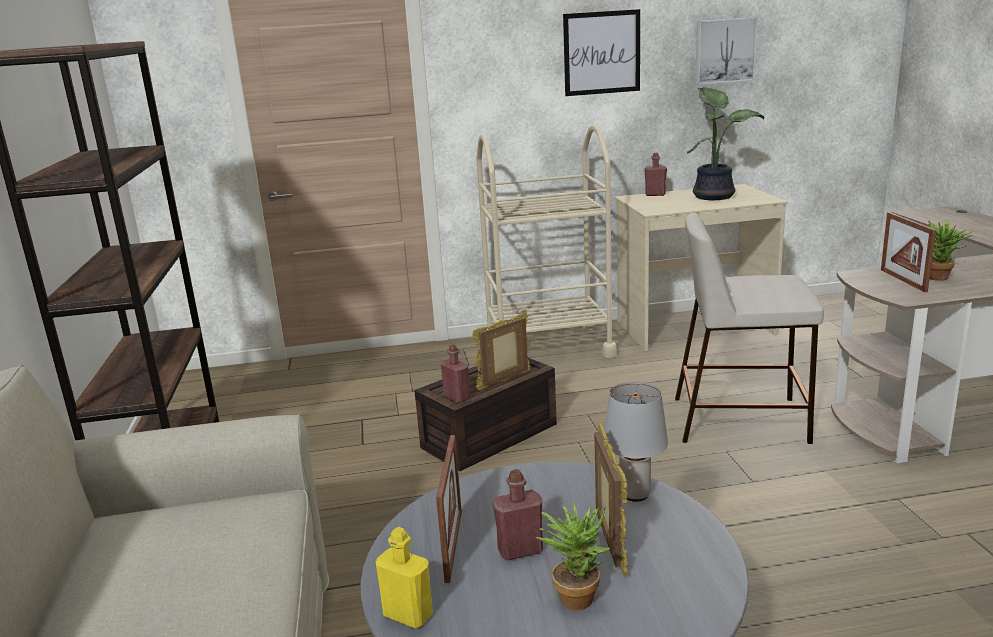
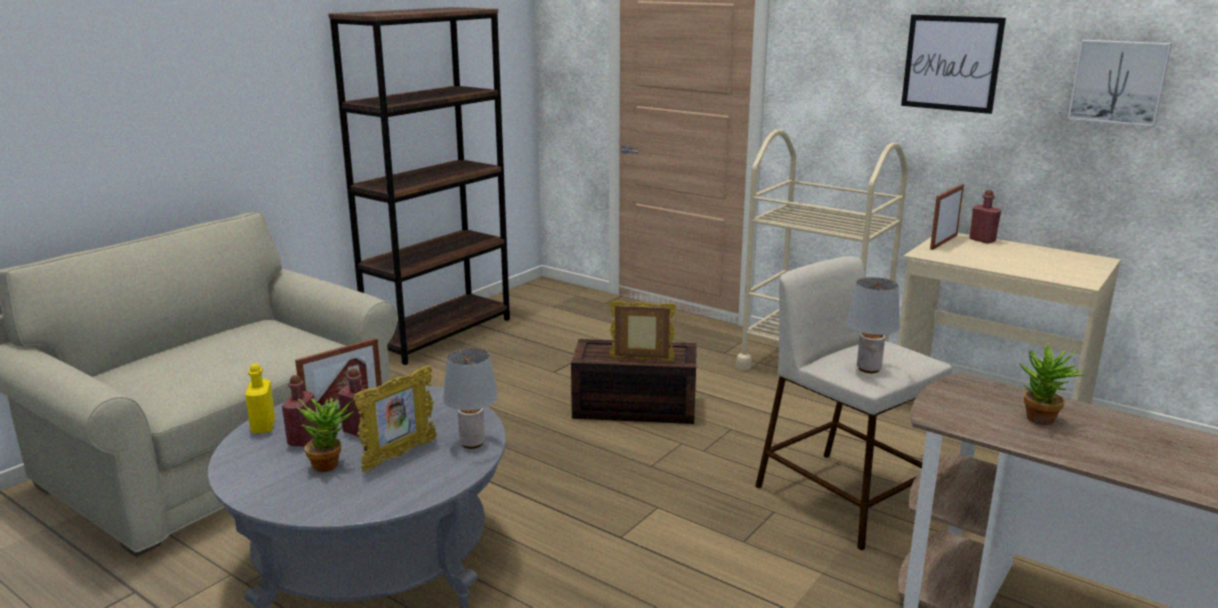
camera: 45 degrees right, 0 degrees up
(457, 397) = (589, 355): red bottle -> red bottle (303, 439)
(714, 196) = (1036, 260): potted plant -> none
(784, 293) = (869, 369): none -> grey table lamp
(903, 280) = (994, 405): picture frame -> picture frame (943, 242)

